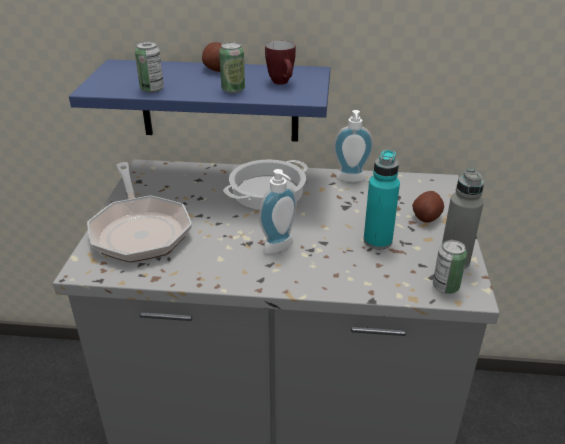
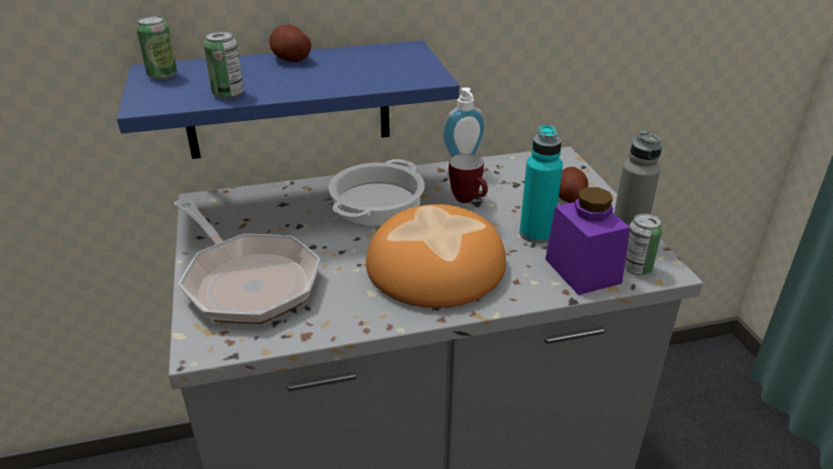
camera: 20 degrees left, 0 degrees up
(233, 90) = (333, 81): can -> can (162, 75)
(281, 248) = (435, 265): soap dispenser -> bread
(282, 83) = (386, 65): mug -> mug (468, 200)
(396, 279) = (582, 271): none -> purple jar

